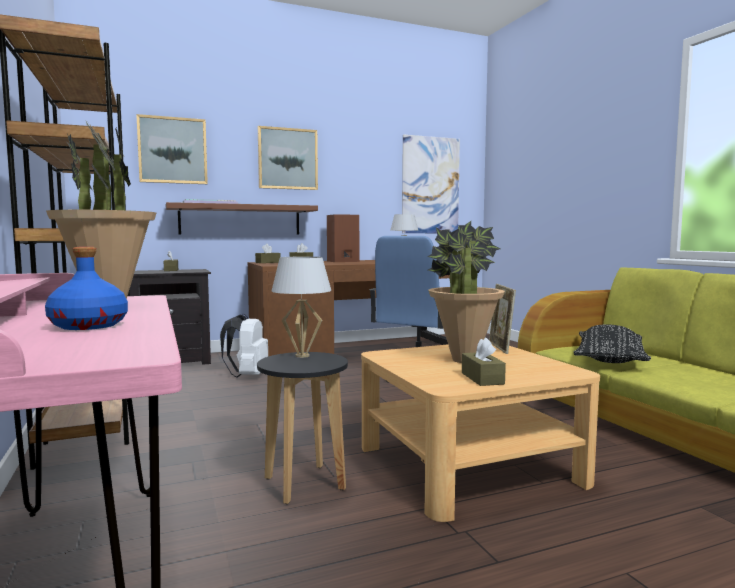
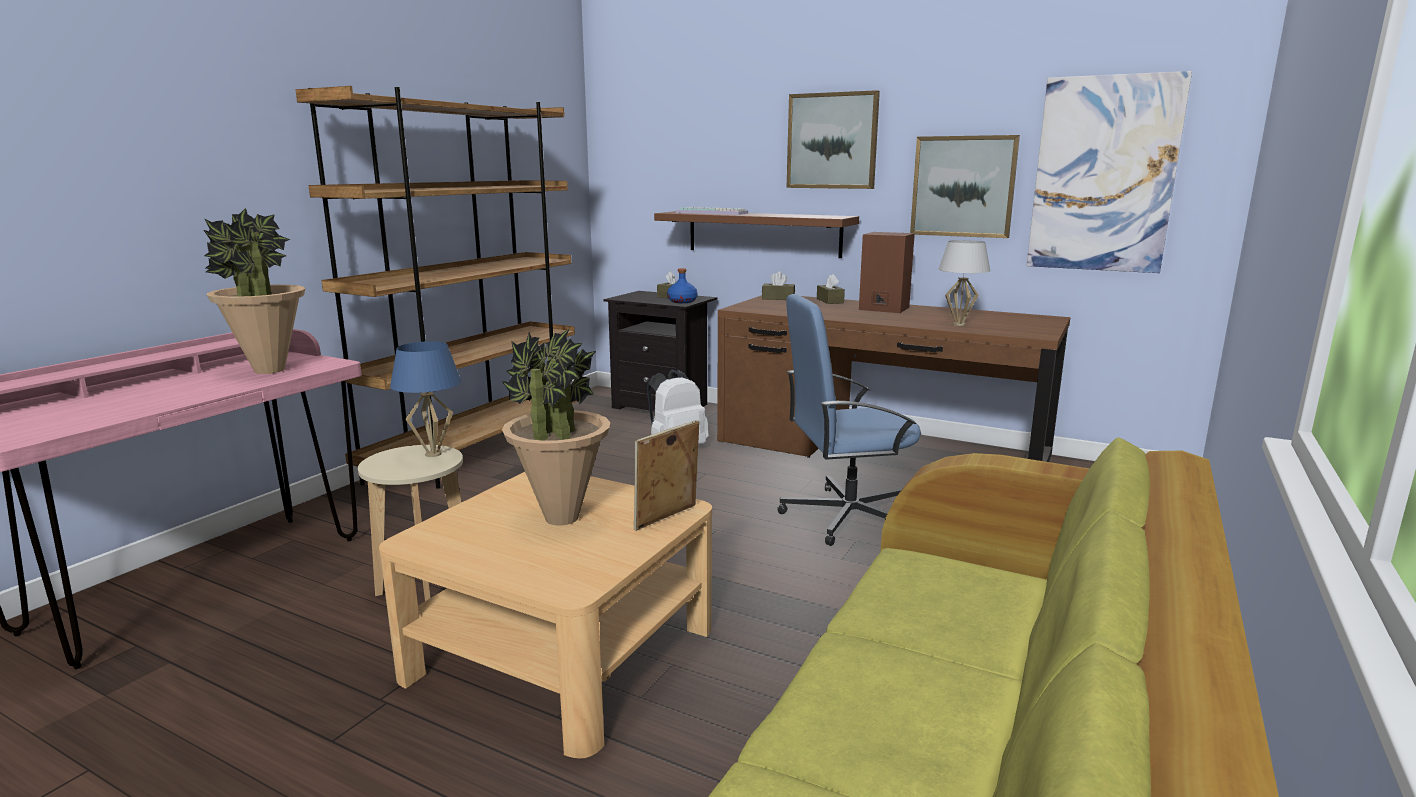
camera: 50 degrees right, 10 degrees up
(89, 326) = (144, 398): blue bottle -> blue bottle (682, 301)
(172, 150) = (688, 140): picture -> picture (963, 186)
(302, 356) = (433, 454): white table lamp -> blue table lamp
(304, 484) = (425, 587): black stool -> beige stool
(482, 378) = (474, 547): brown tissue box -> none
(609, 359) = (923, 611): black pillow -> none

